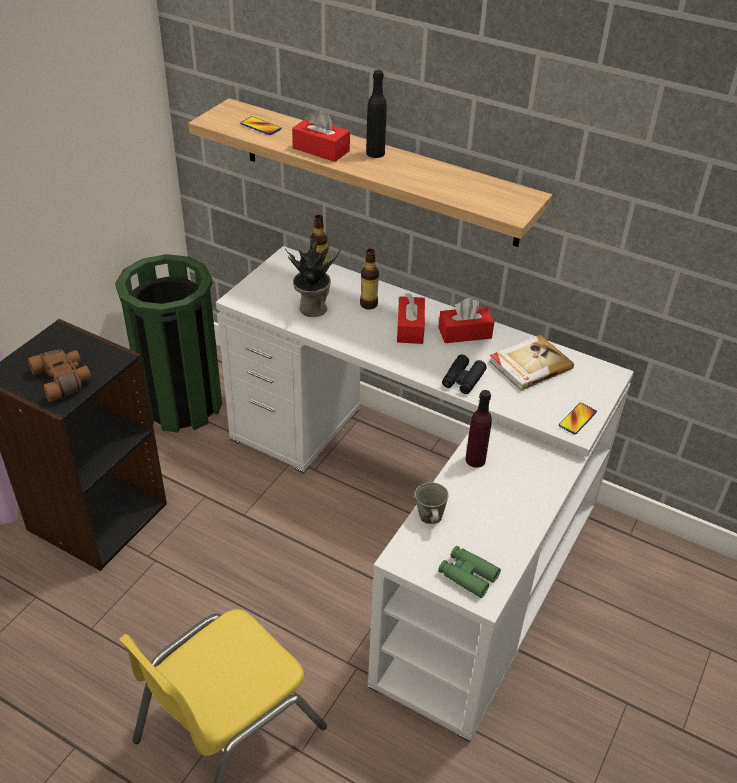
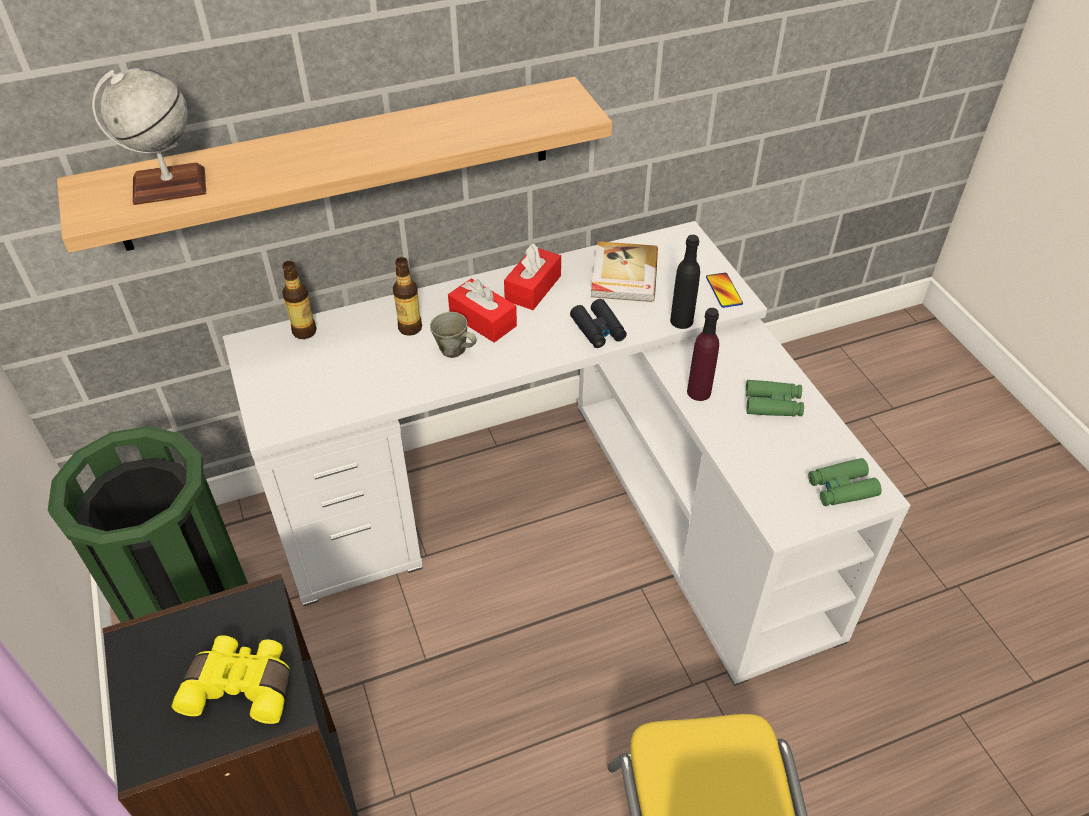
camera: 50 degrees left, 5 degrees up
(63, 380) = (242, 685): brown binoculars -> yellow binoculars
(260, 127) = (169, 186): phone -> globe
(311, 308) = (364, 375): potted plant -> none
(321, 149) = (289, 168): red tissue box -> none
(375, 153) = (352, 136): black bottle -> black bottle (681, 321)
(430, 517) = (746, 470): grey mug -> grey mug (454, 350)
(508, 503) = (773, 404): none -> green binoculars

